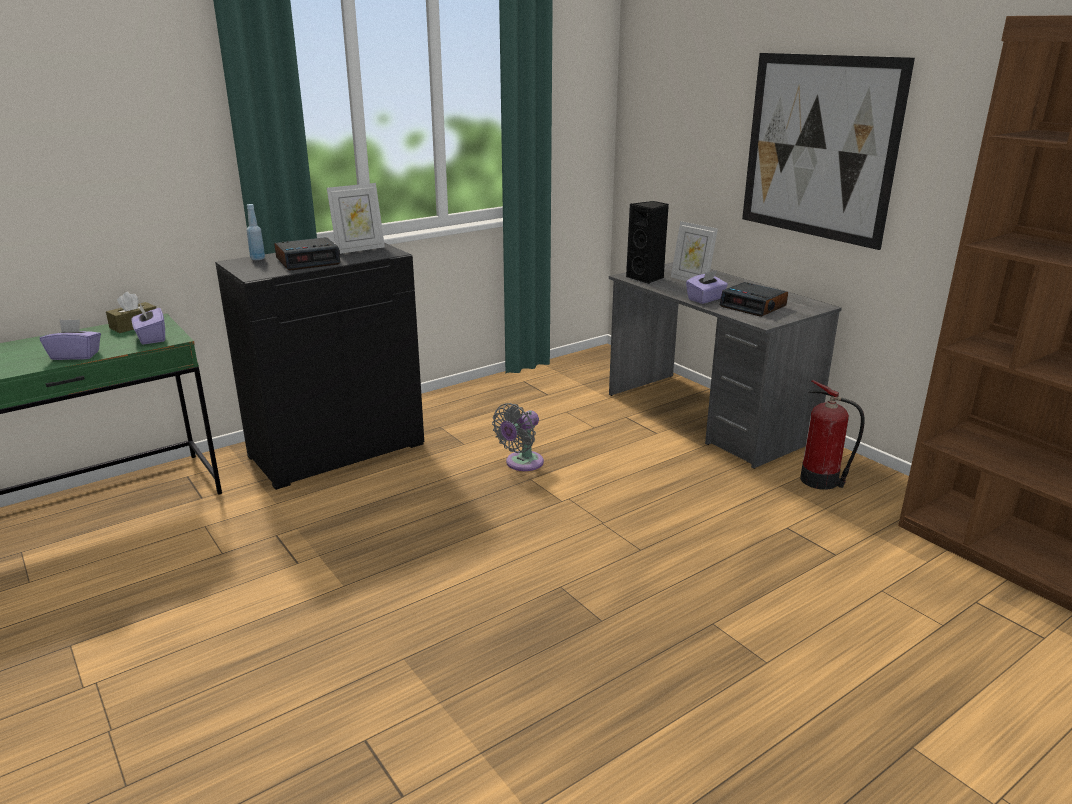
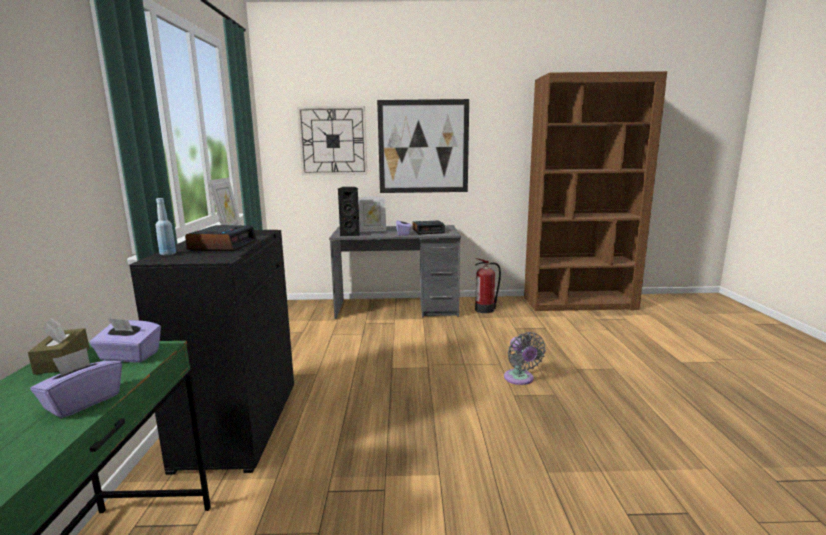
camera: 55 degrees left, 10 degrees down
(521, 463) = (370, 364): grey fan -> grey fan (520, 379)
(695, 119) = (333, 141): none -> wall clock

